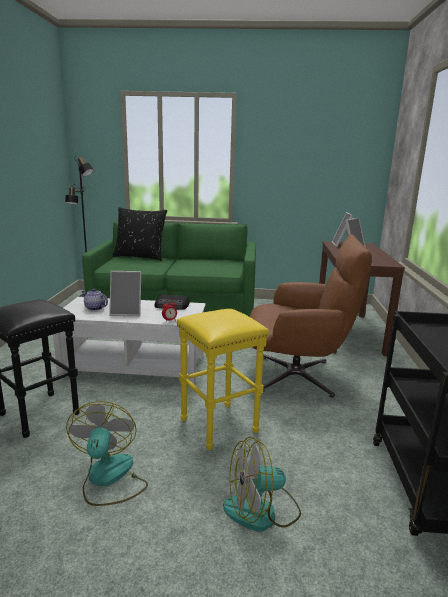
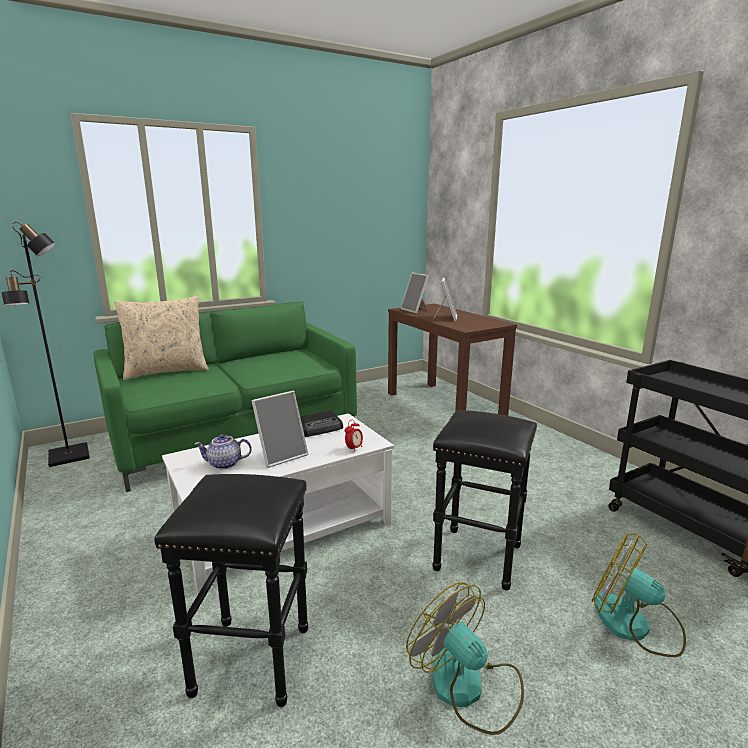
camera: 35 degrees left, 0 degrees up
(140, 257) = (166, 371): black pillow -> beige pillow
(221, 425) = (479, 556): yellow stool -> black stool
(262, 511) = (635, 625): fan -> fan turned 90 degrees clockwise
(296, 375) = (465, 469): brown armchair -> none

